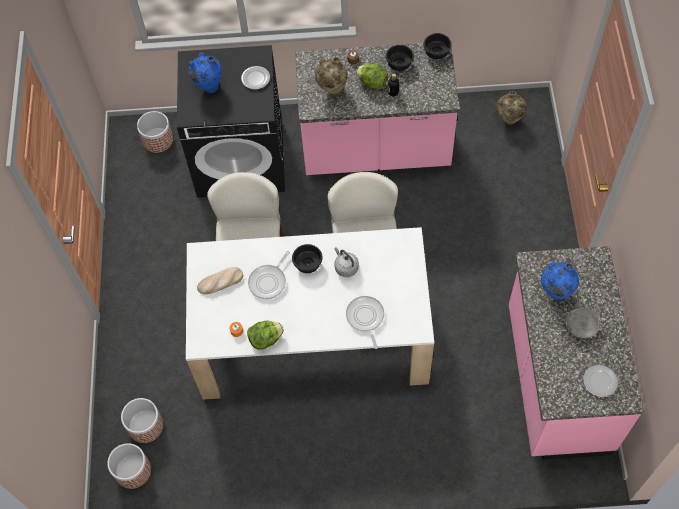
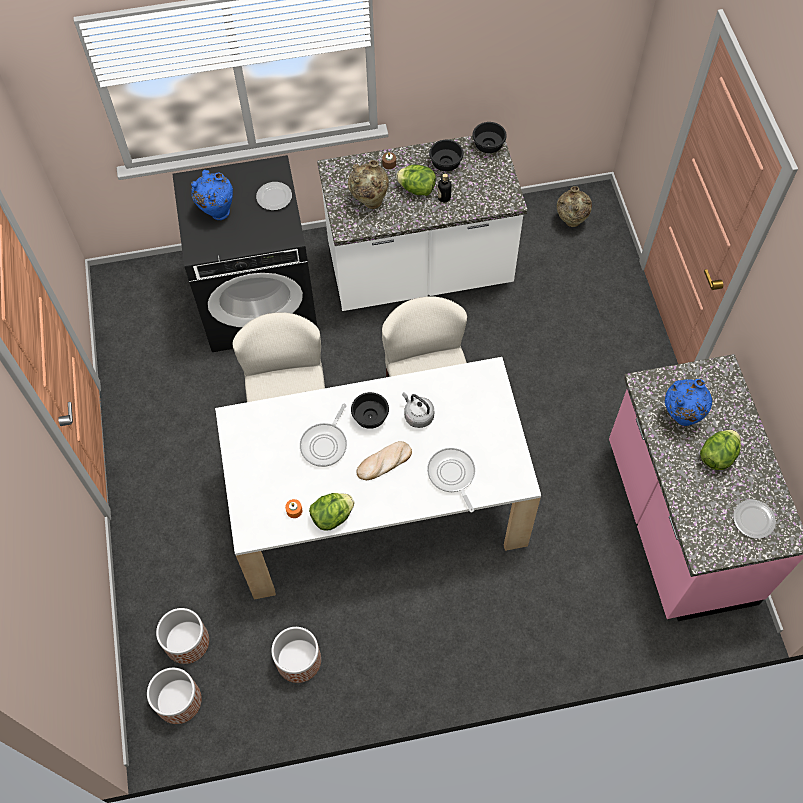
camera: 10 degrees left, 0 degrees up
(158, 140) = (154, 288): planter -> planter (298, 660)
(220, 282) = (264, 452): bread -> bread (384, 462)
(376, 149) = (420, 272): pink counter -> white counter
(580, 327) = (717, 456): grey bowl -> lettuce

